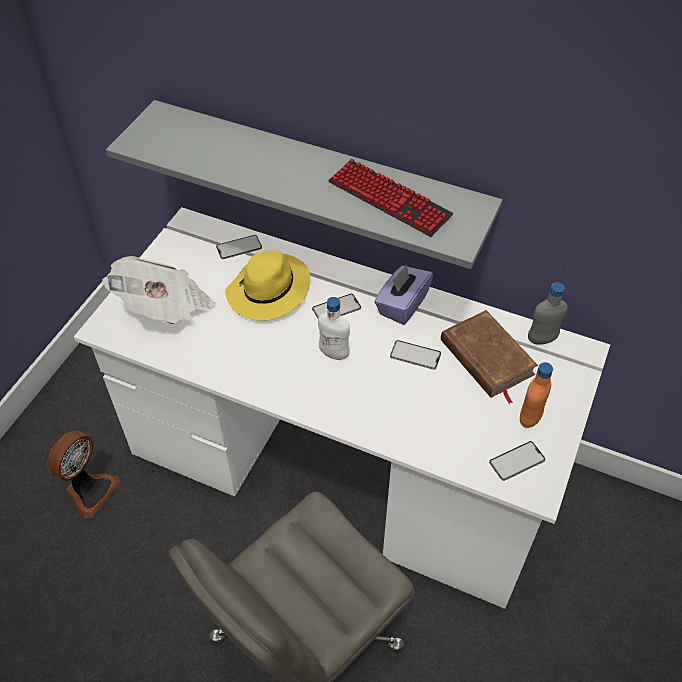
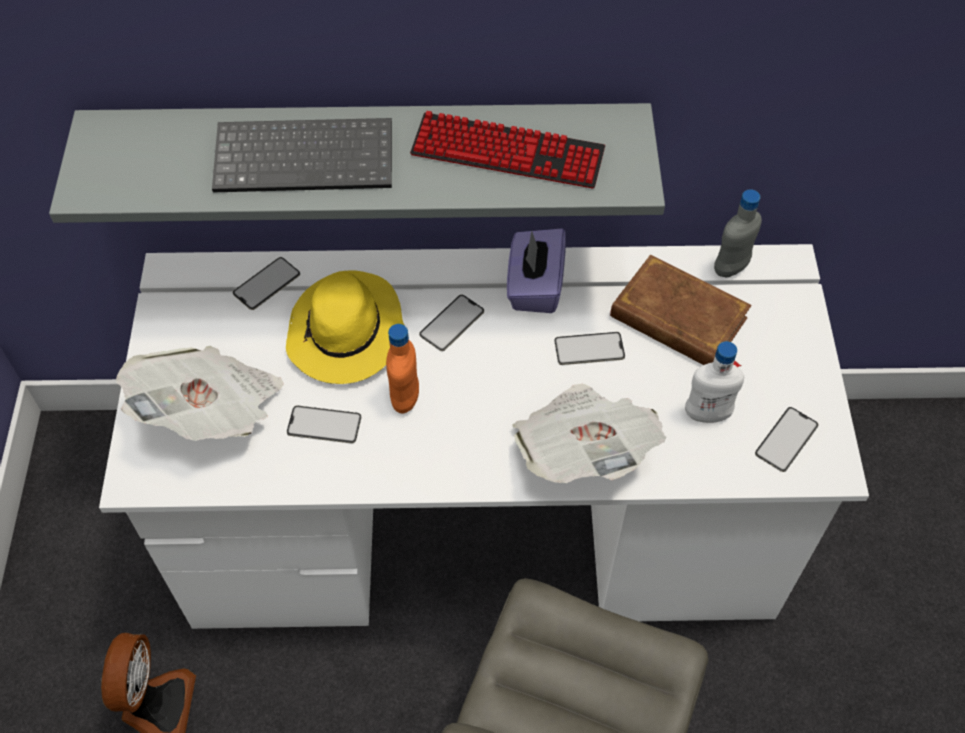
camera: 25 degrees left, 5 degrees up
(225, 339) = (324, 425): none -> phone
(266, 164) = (307, 156): none -> keyboard
(334, 353) = (484, 387): white bottle -> white bottle (707, 414)
(375, 415) = (583, 451): none -> newspaper
(530, 418) = (771, 377): orange bottle -> orange bottle (405, 398)

